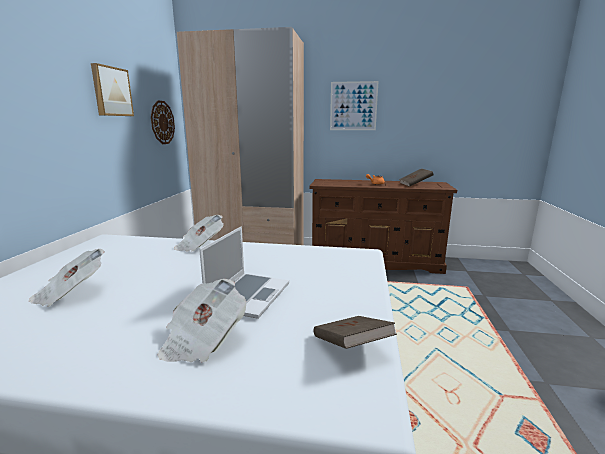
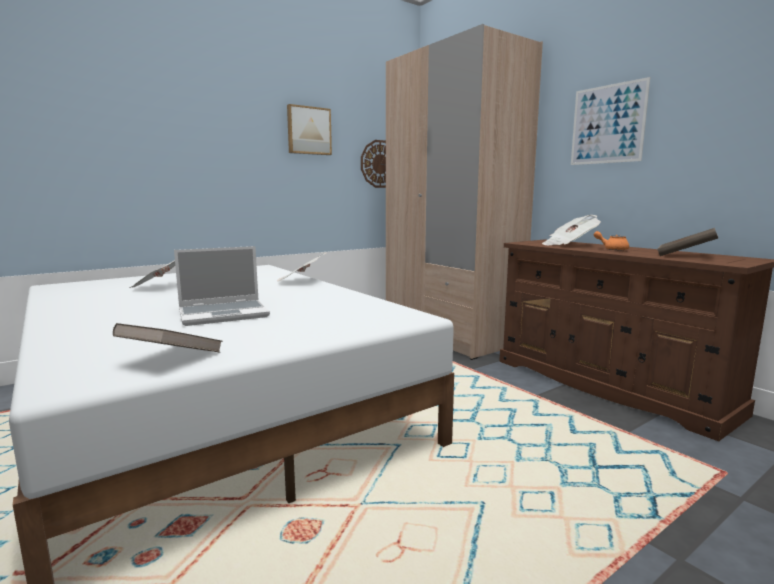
camera: 45 degrees right, 5 degrees down
(202, 340) = (130, 324): newspaper -> newspaper (569, 244)

